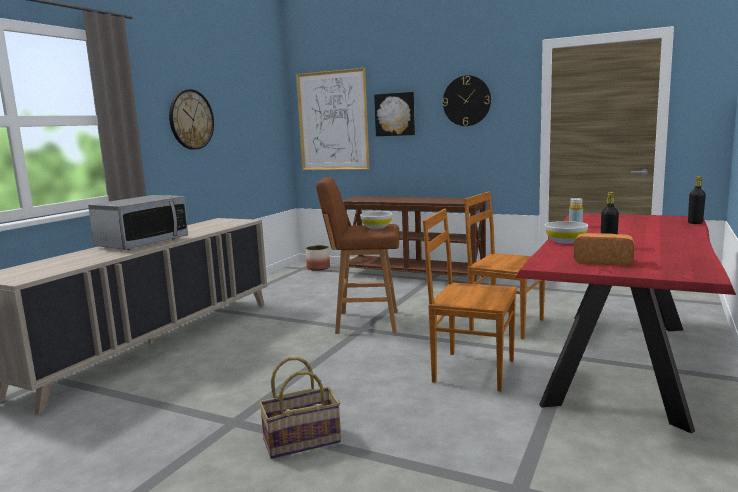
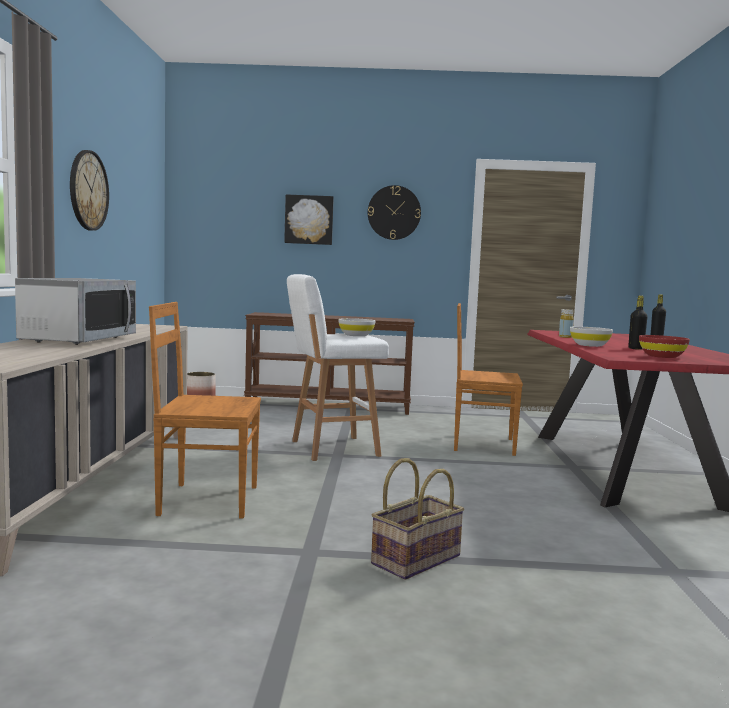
camera: 25 degrees left, 5 degrees down
(333, 121) = (227, 221): picture -> none
(364, 322) = (331, 448): brown stool -> white stool
(471, 370) = (502, 483): brown chair -> brown chair (205, 500)
(603, 261) = (662, 356): bread -> red bowl

